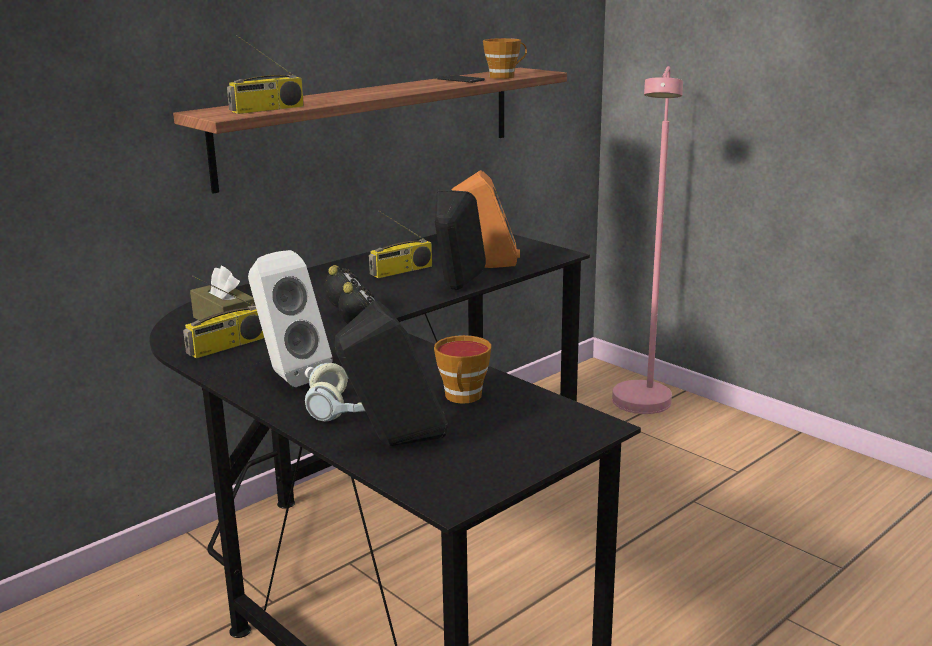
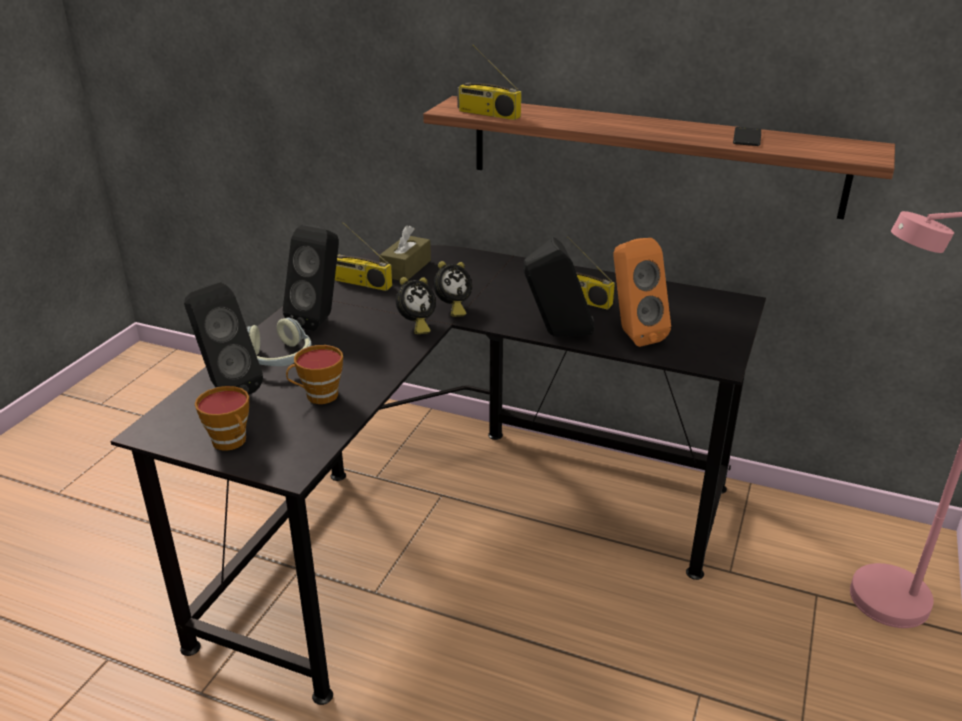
camera: 65 degrees right, 10 degrees up
(288, 377) = (320, 320): white speaker -> black speaker
(505, 77) = (800, 149): cup -> cup (232, 442)

